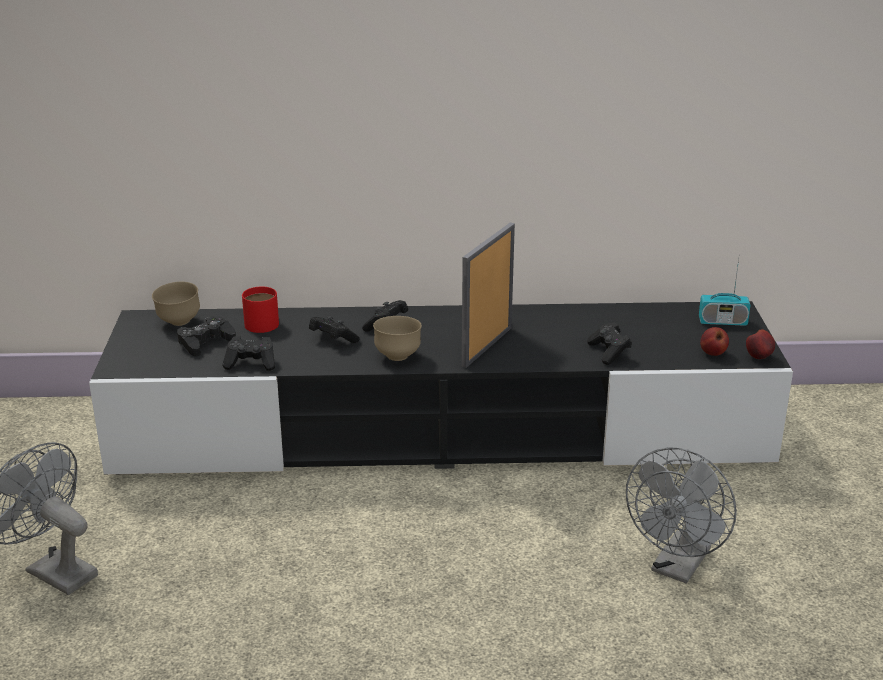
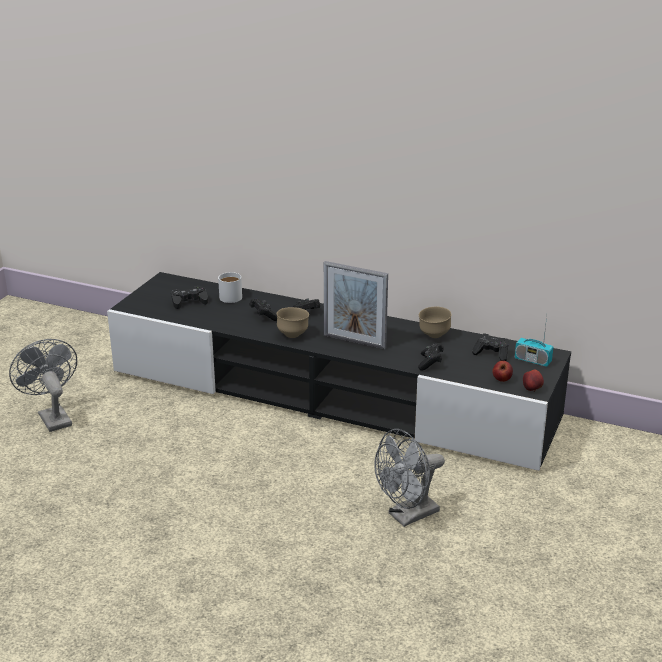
camera: 25 degrees right, 0 degrees up
(178, 323) = (184, 286): brown bowl -> brown bowl (434, 336)
(251, 363) = (203, 320): black game controller -> black game controller (492, 354)
(261, 321) = (232, 295): red mug -> white mug
(487, 346) = (354, 341): picture frame -> picture frame turned 120 degrees counterclockwise

